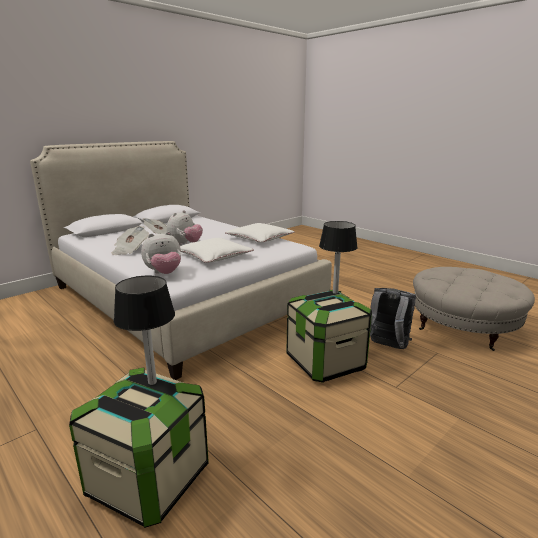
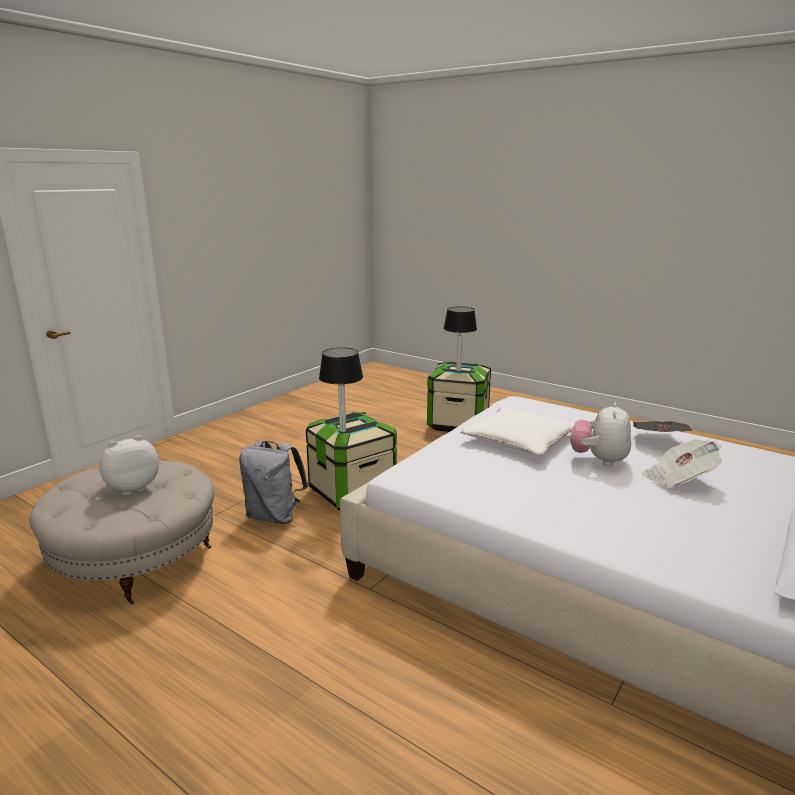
camera: 170 degrees right, 0 degrees up
(164, 273) = (542, 407): plush toy -> plush toy (132, 488)
(260, 238) = (486, 494): white pillow -> none

